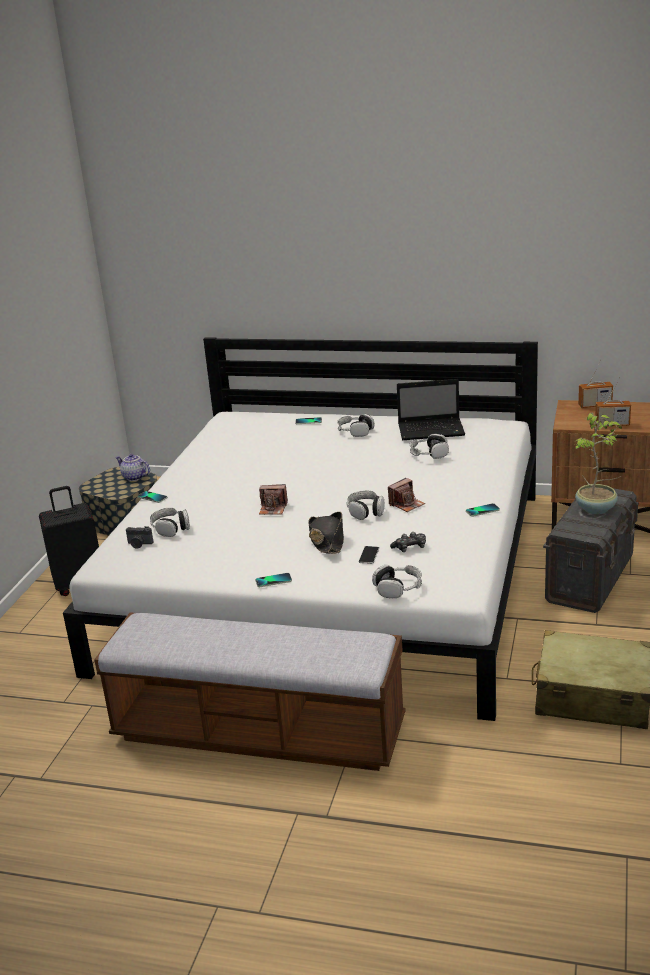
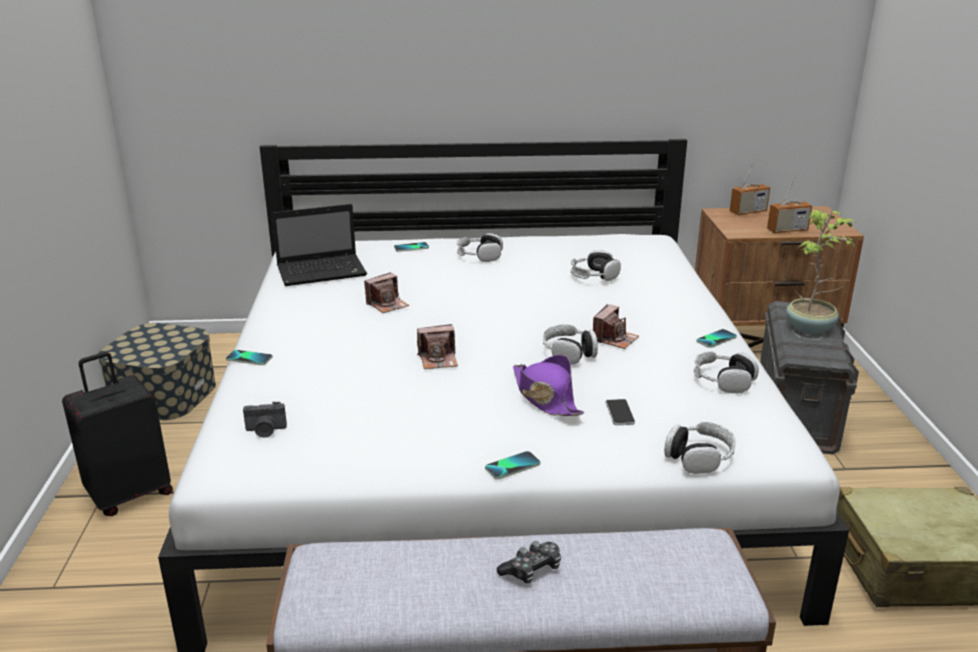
camera: 20 degrees left, 0 degrees up
(134, 477) = (176, 335): teapot -> none
(171, 528) = (303, 401): headphones -> headphones (723, 381)
(263, 466) = (387, 304): none -> camera
(327, 540) = (545, 397): black hat -> purple hat
(410, 548) = (666, 396): game controller -> game controller (532, 570)
(432, 430) = (575, 249): laptop -> laptop (323, 271)

